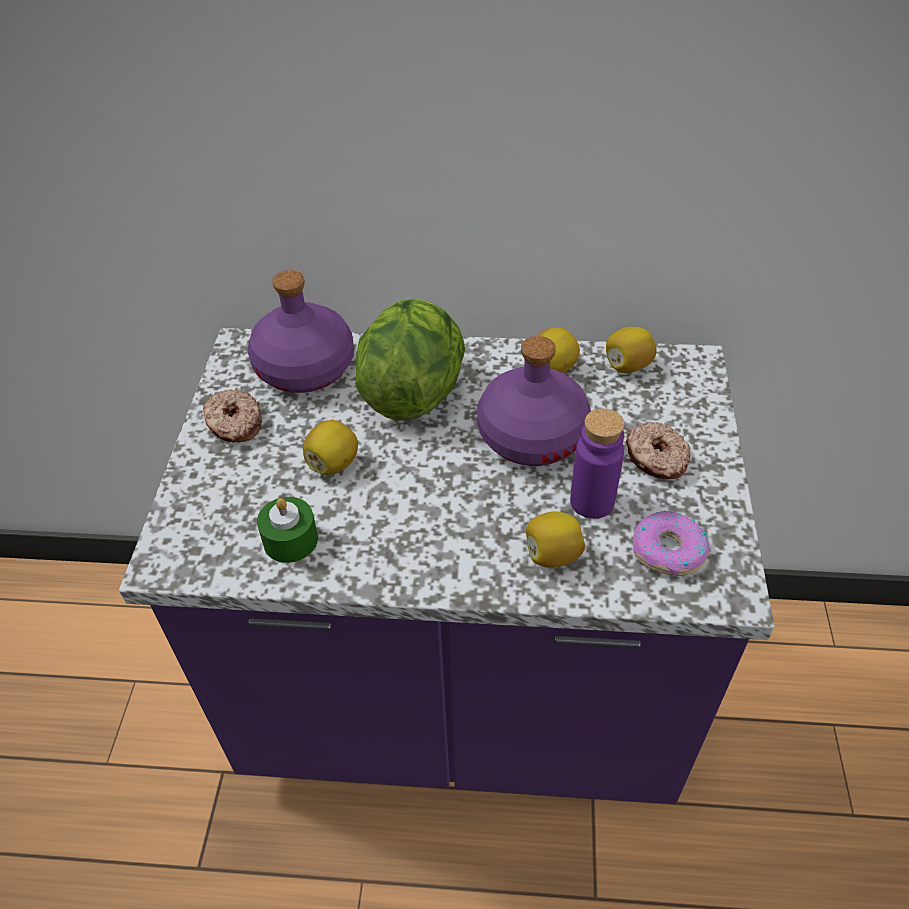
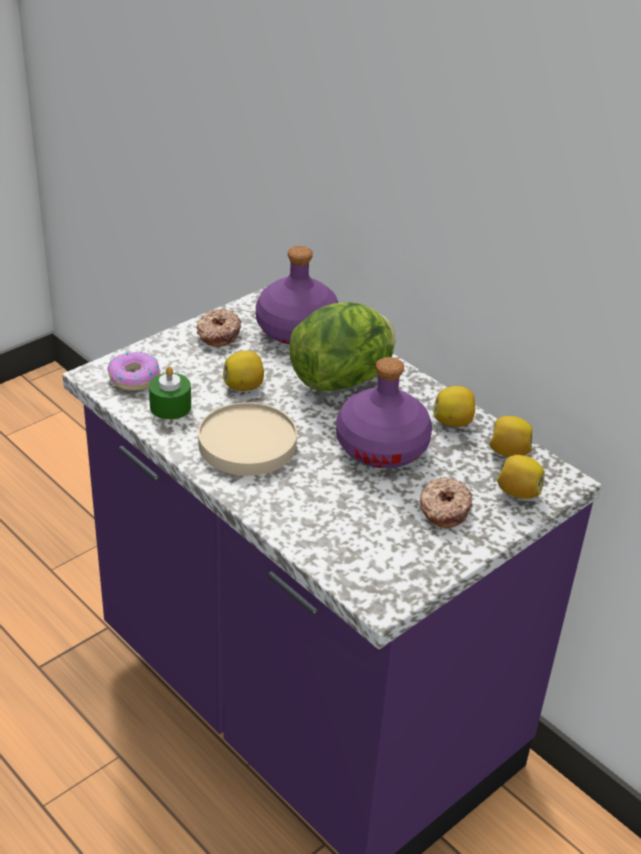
camera: 40 degrees right, 10 degrees down
(417, 524) = (247, 444): none -> beige plate
(552, 555) = (301, 509): lemon -> lemon (518, 492)
(592, 501) = (366, 502): purple bottle -> none
(668, 551) = (373, 555): donut -> donut (134, 378)

